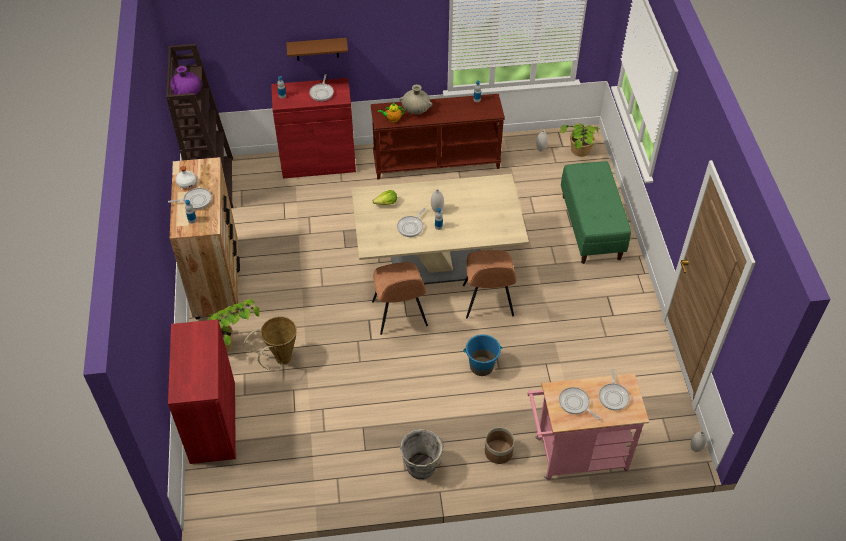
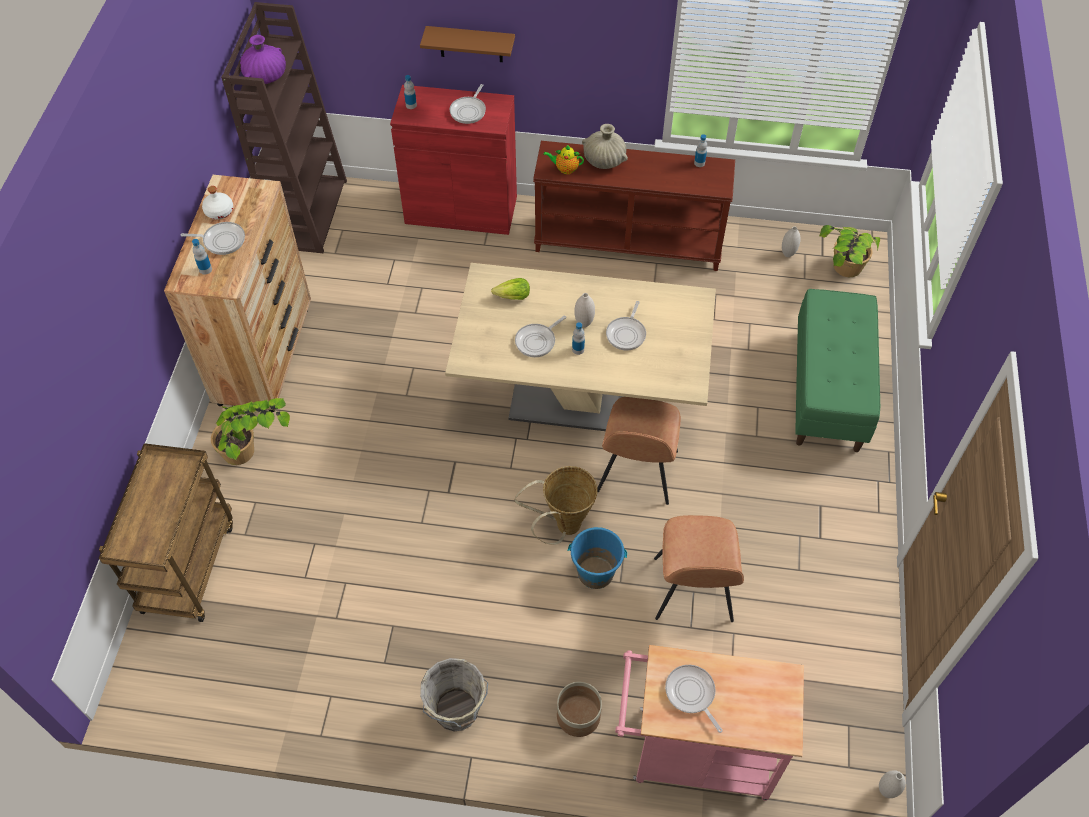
camera: 15 degrees right, 5 degrees up
(213, 422) = (188, 565): red cabinet -> brown cart
(280, 360) = (310, 494): basket -> basket (562, 527)
(399, 315) = (501, 464): brown chair -> brown chair (693, 592)
(613, 396) = (757, 697): frying pan -> frying pan (627, 333)

